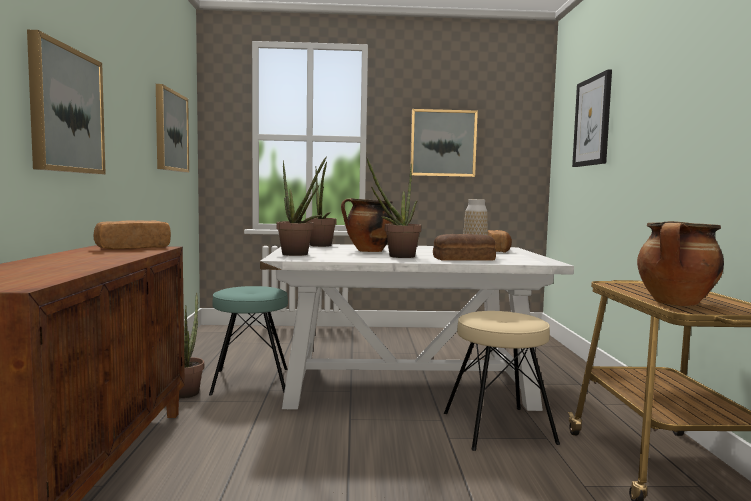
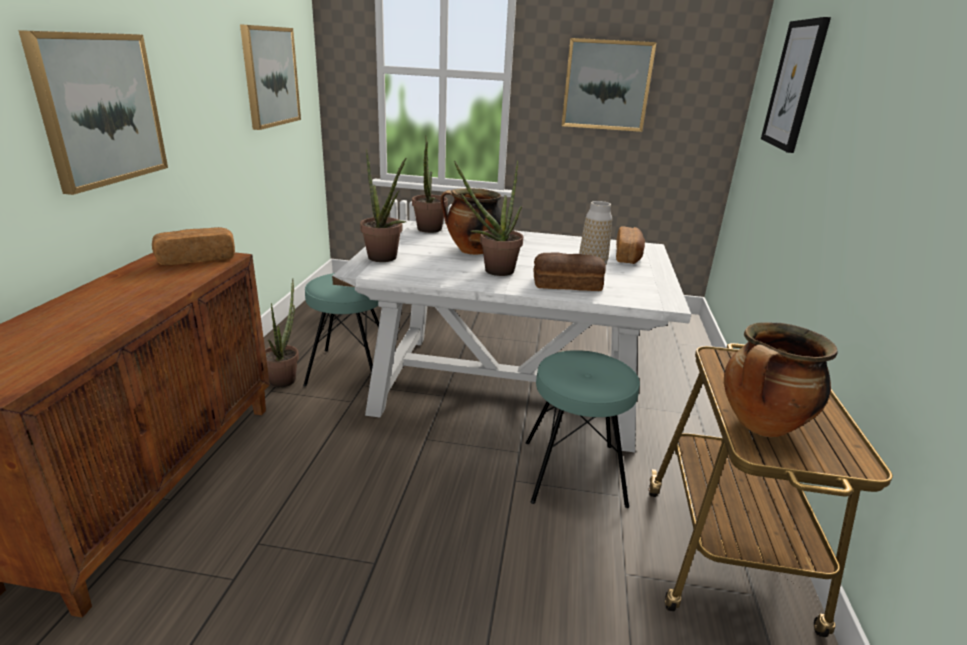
camera: 10 degrees right, 20 degrees up
(498, 428) = (573, 472): beige stool -> turquoise stool

